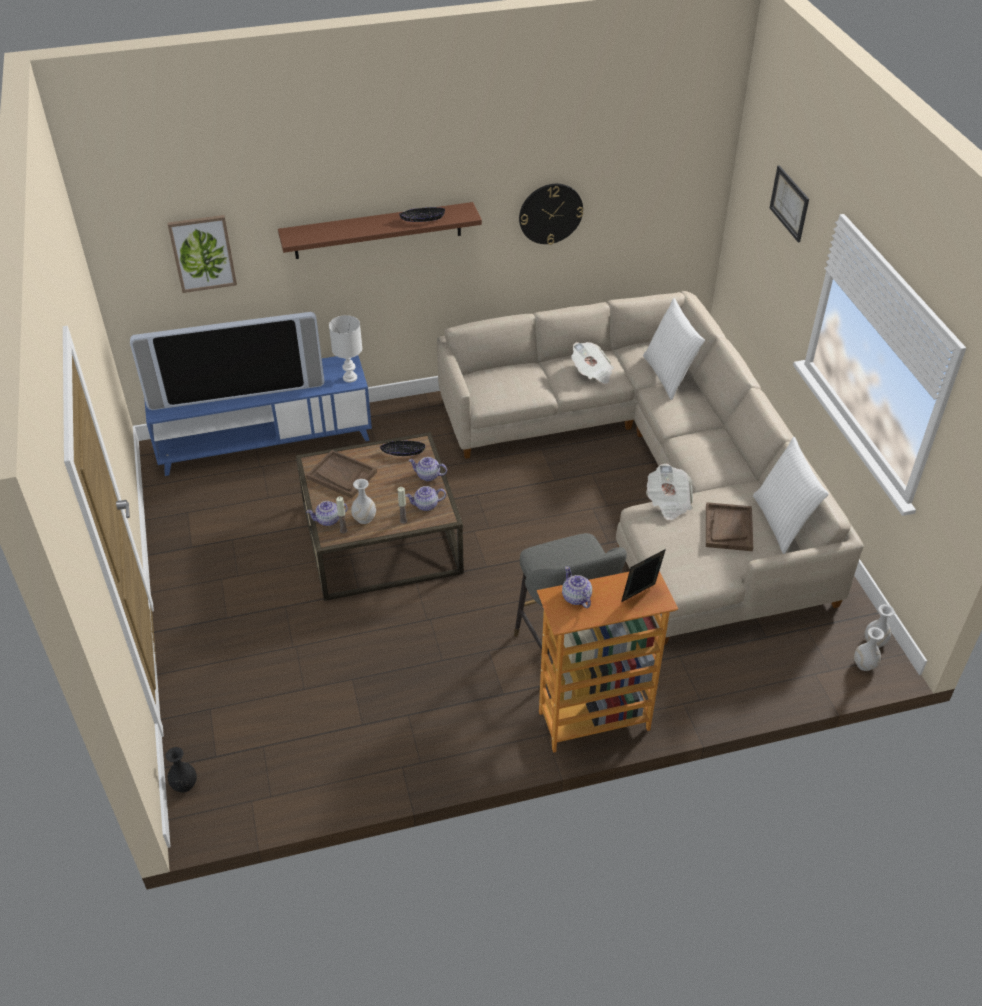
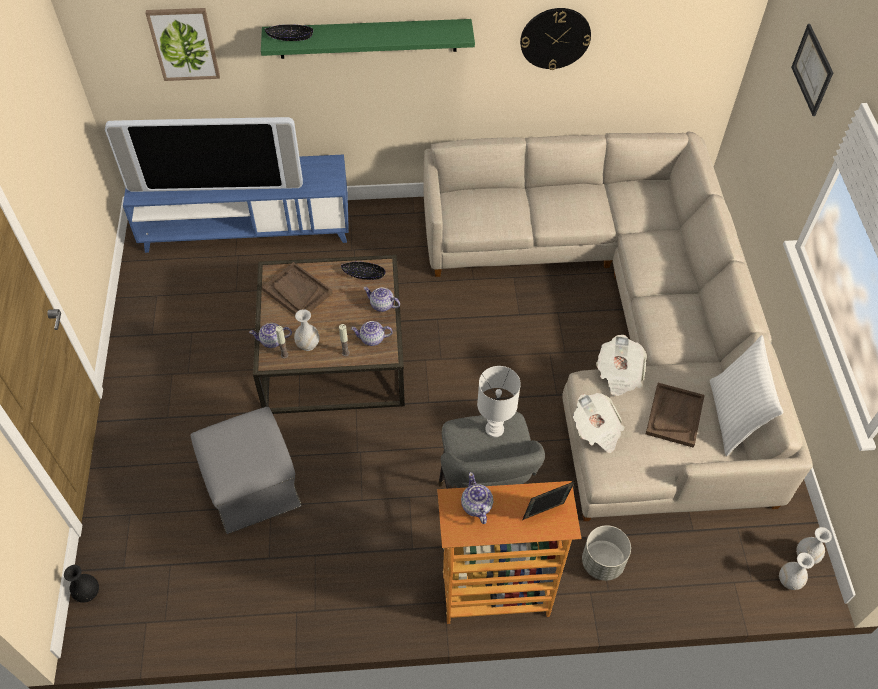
camera: 10 degrees right, 10 degrees up
(330, 665) = (252, 487): none -> grey ottoman
(349, 378) = (329, 182): white table lamp -> white table lamp (494, 429)
(378, 230) = (368, 38): brown shelf -> green shelf
(422, 219) = (412, 34): black bowl -> black bowl (290, 37)
(592, 372) = (576, 209): newspaper -> newspaper (597, 430)
(669, 375) = (654, 223): white pillow -> none
(688, 677) = (602, 563): none -> grey planter

